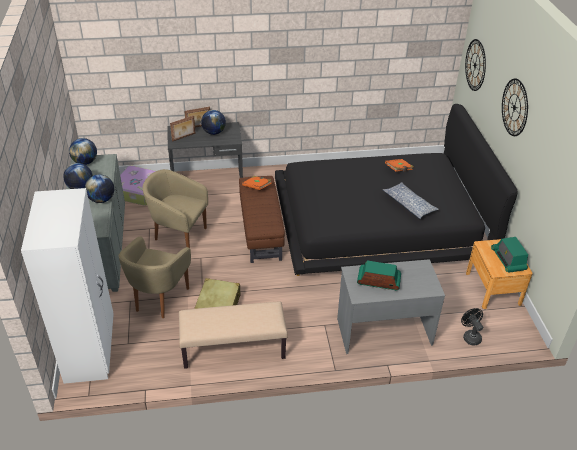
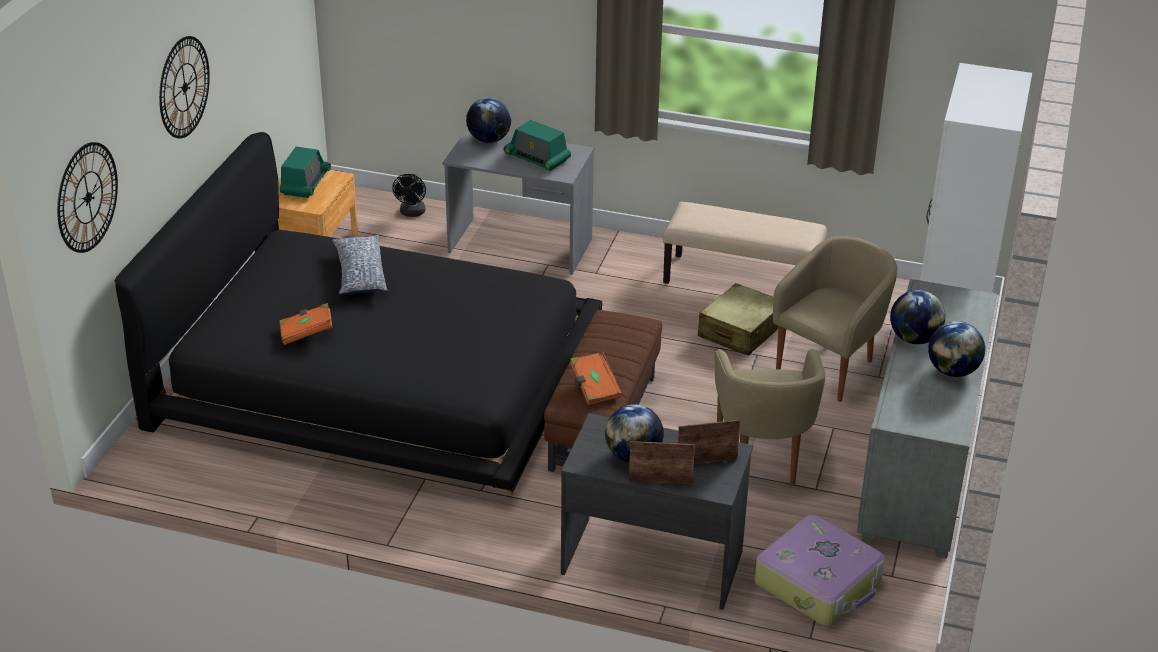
camera: 155 degrees left, 5 degrees down
(85, 162) = (939, 424): globe -> globe (488, 140)
(178, 235) = (762, 458): beige armchair -> beige armchair turned 45 degrees clockwise

